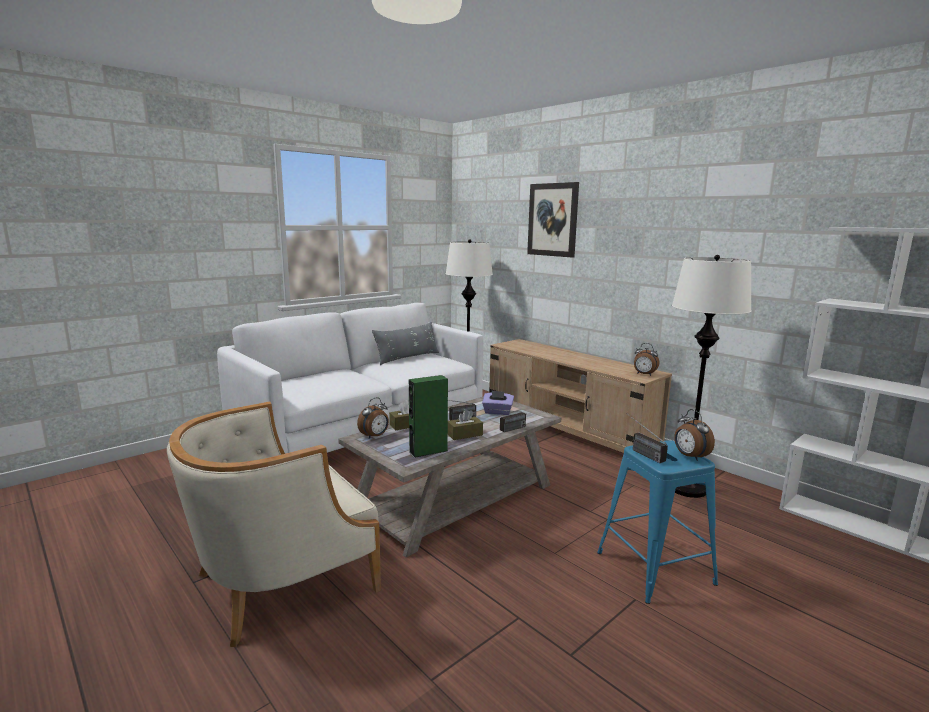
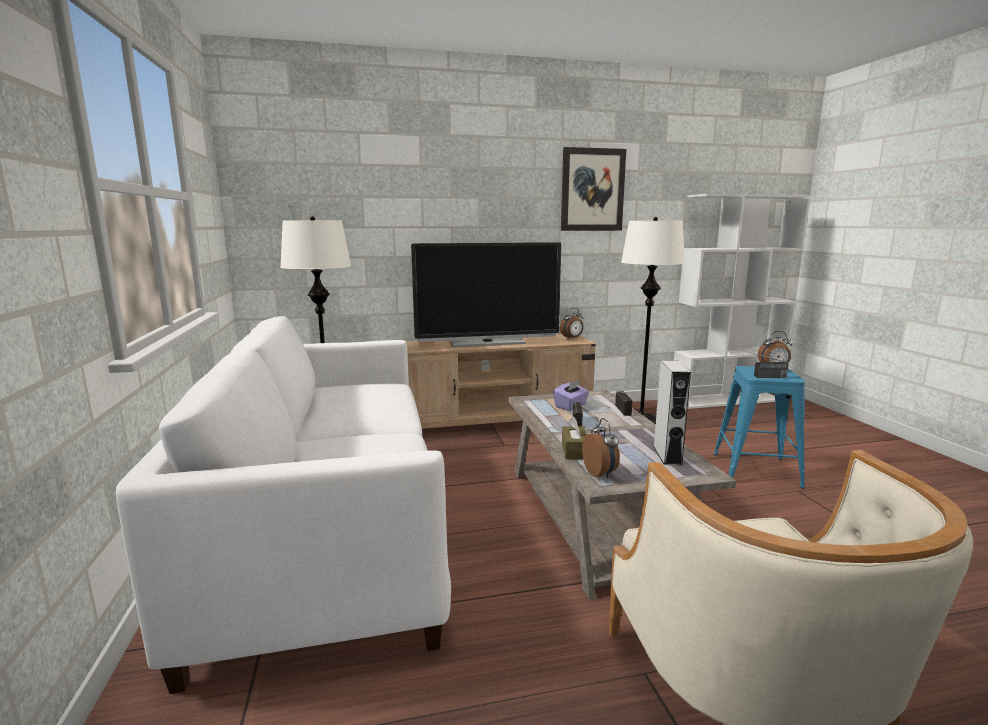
camera: 60 degrees left, 0 degrees up
(407, 358) = (328, 398): grey pillow -> none
(428, 451) = (667, 455): green speaker -> grey speaker
(464, 434) = (627, 431): brown tissue box -> none
(552, 220) = (420, 190): picture -> picture (592, 190)
(568, 357) = (487, 343): none -> television

